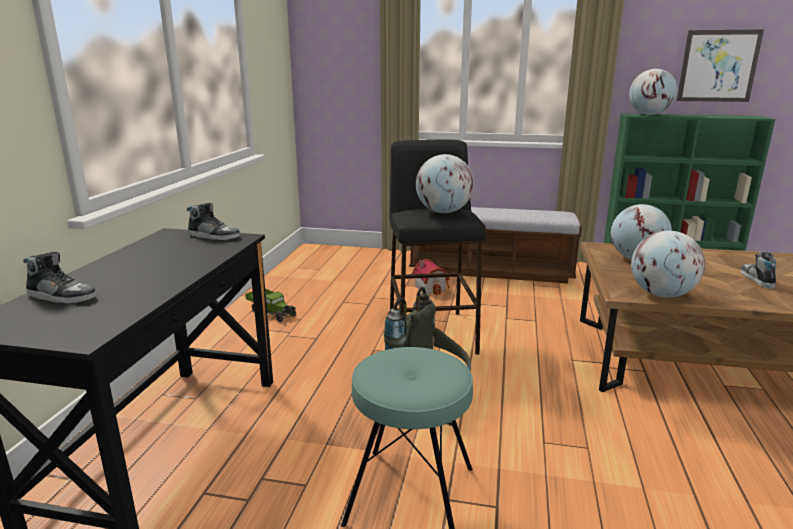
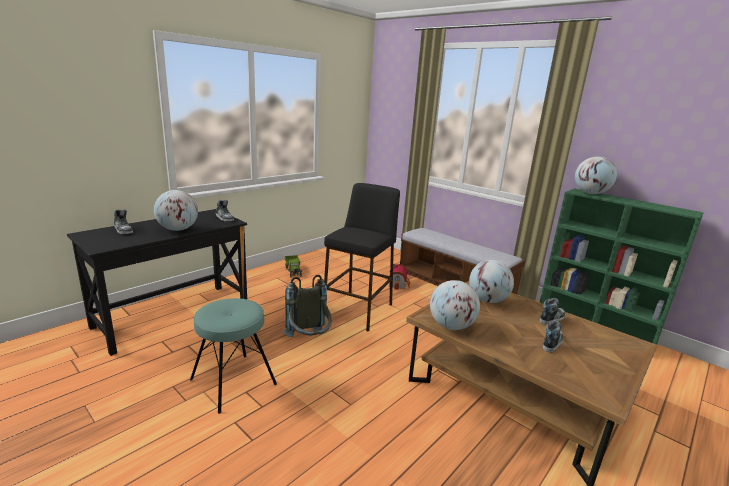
camera: 30 degrees right, 0 degrees up
(443, 212) = (362, 233): globe -> globe (178, 229)
(714, 258) = (551, 318): none -> shoe
(718, 66) = (668, 161): picture -> none

